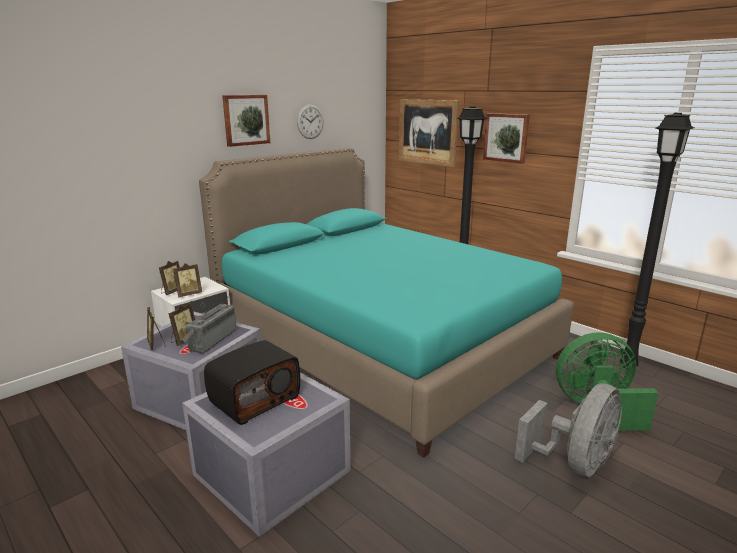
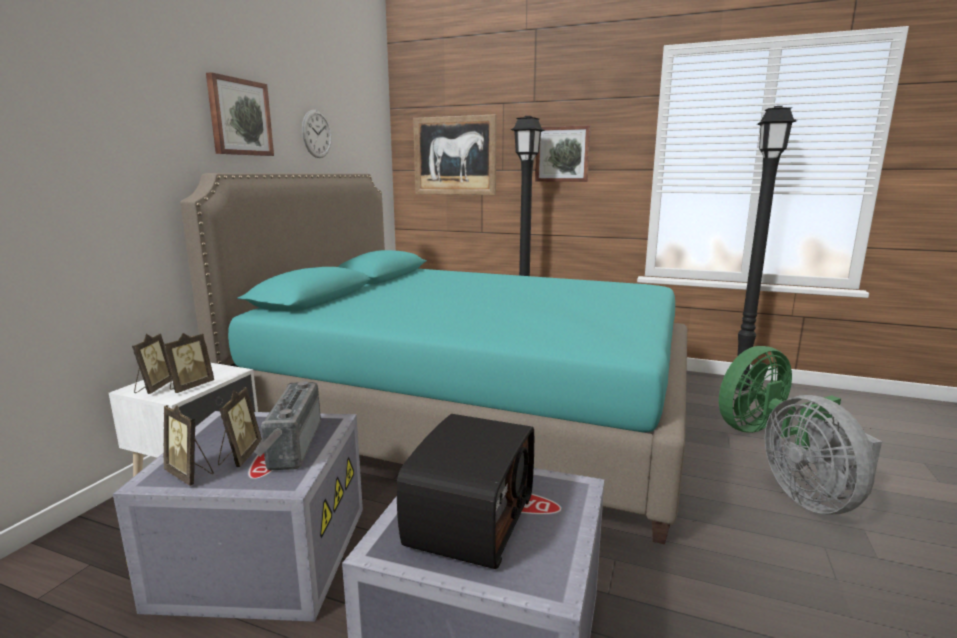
camera: 25 degrees left, 5 degrees down
(574, 464) = (814, 499): grey fan -> grey fan turned 150 degrees clockwise

